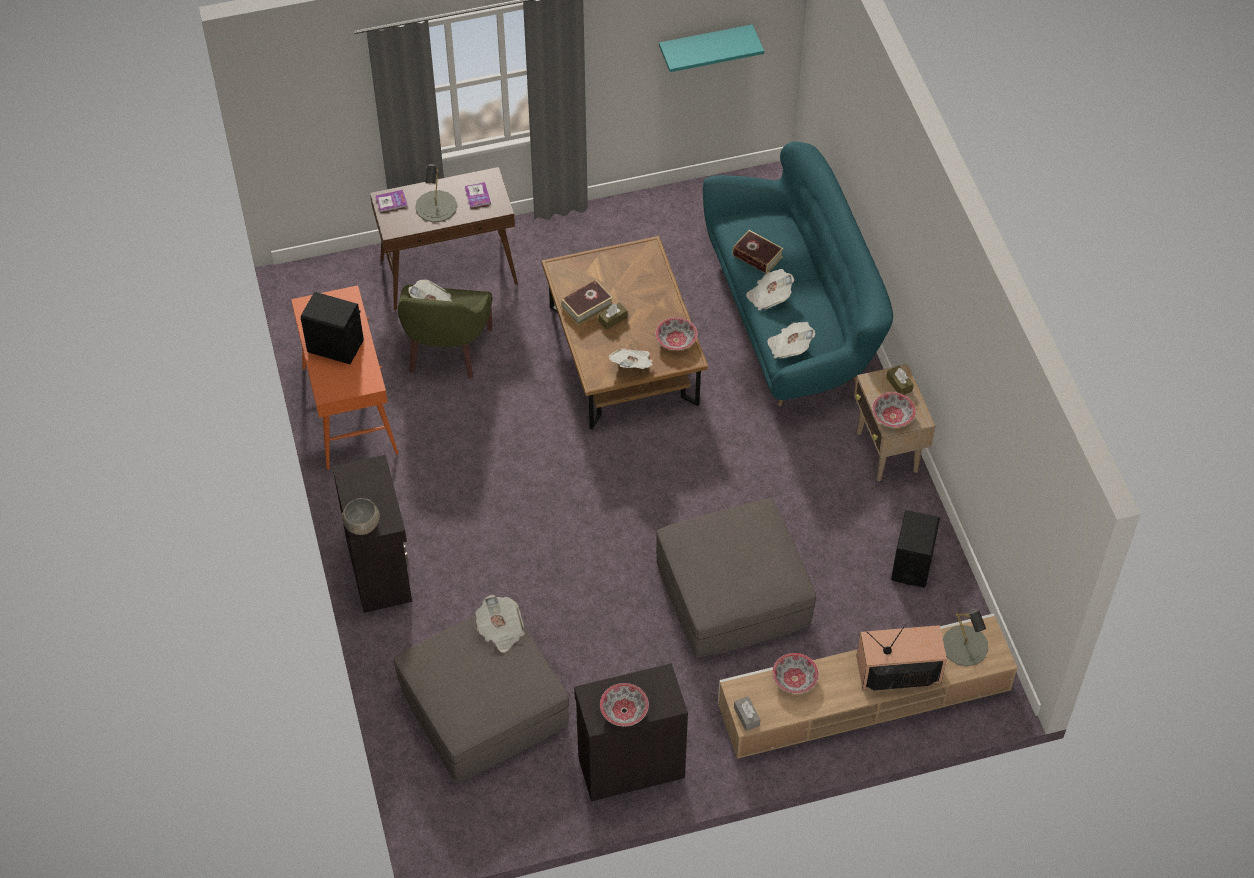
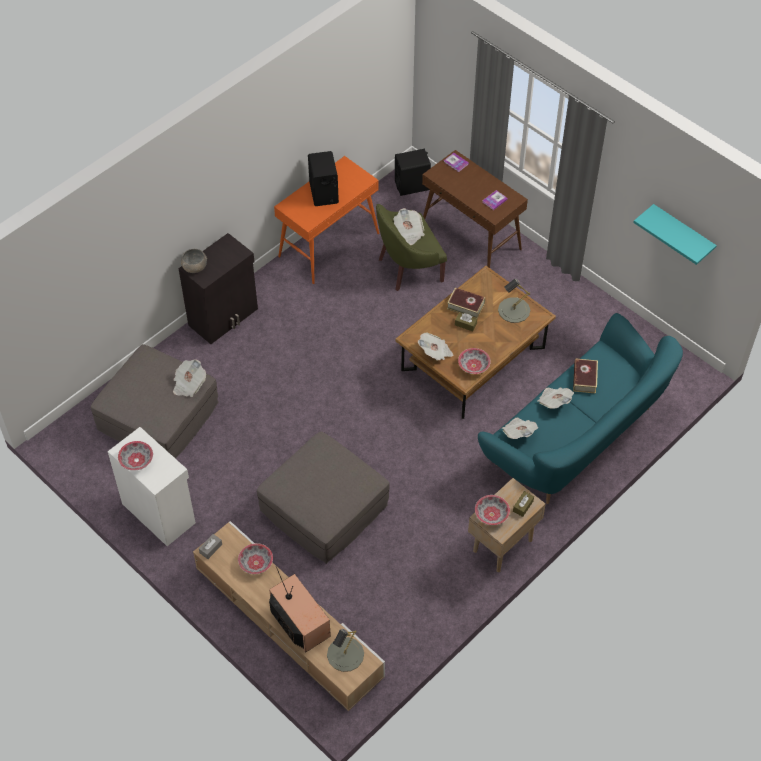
camera: 60 degrees right, 0 degrees up
(436, 206) = (469, 185): grey table lamp -> grey table lamp (514, 310)
(629, 765) = (159, 512): black cabinet -> white cabinet
(912, 564) = (416, 603): black speaker -> black speaker (412, 185)

